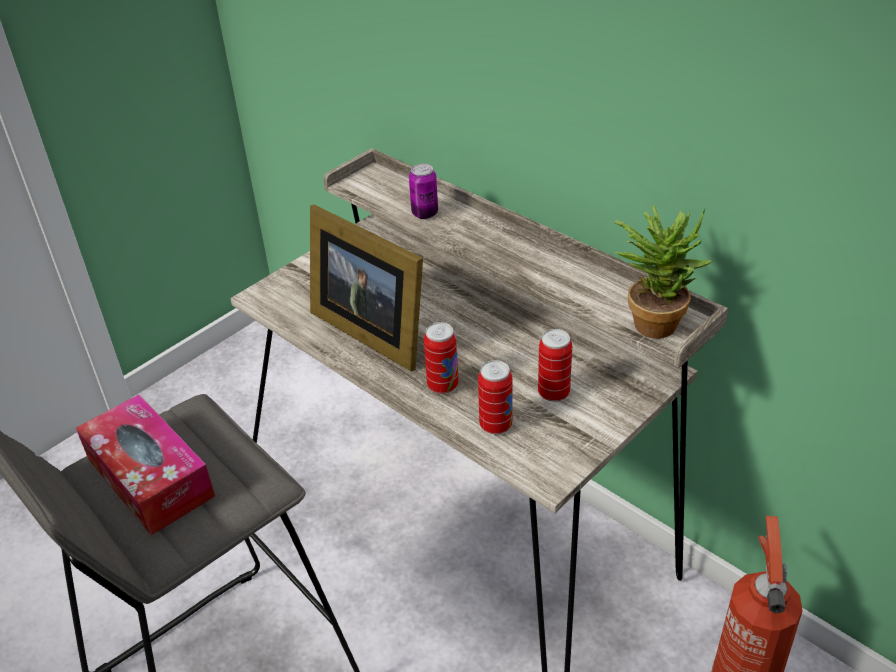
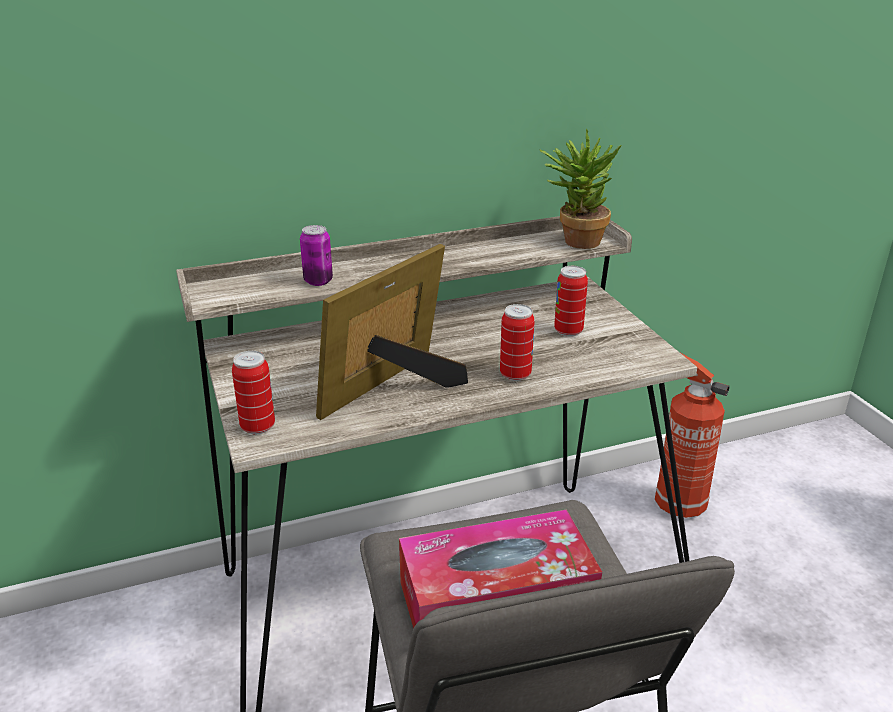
camera: 65 degrees left, 10 degrees down
(371, 328) = (394, 389): picture frame -> picture frame turned 150 degrees clockwise
(495, 425) = (587, 365): can -> can (258, 426)

